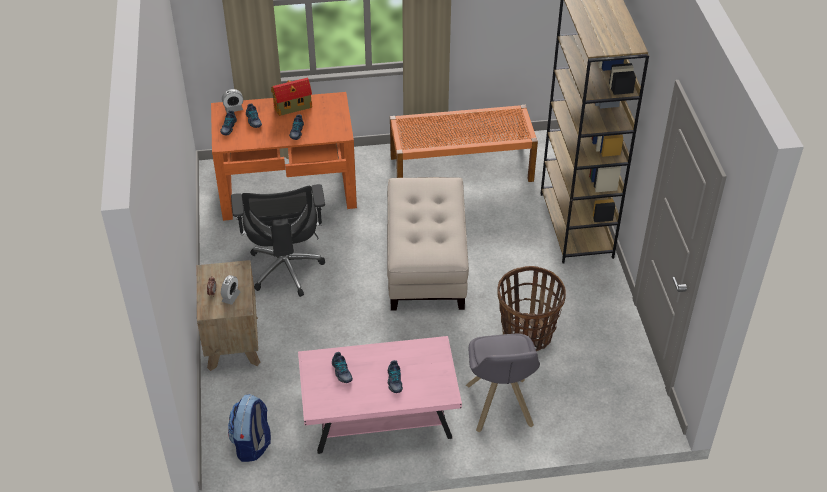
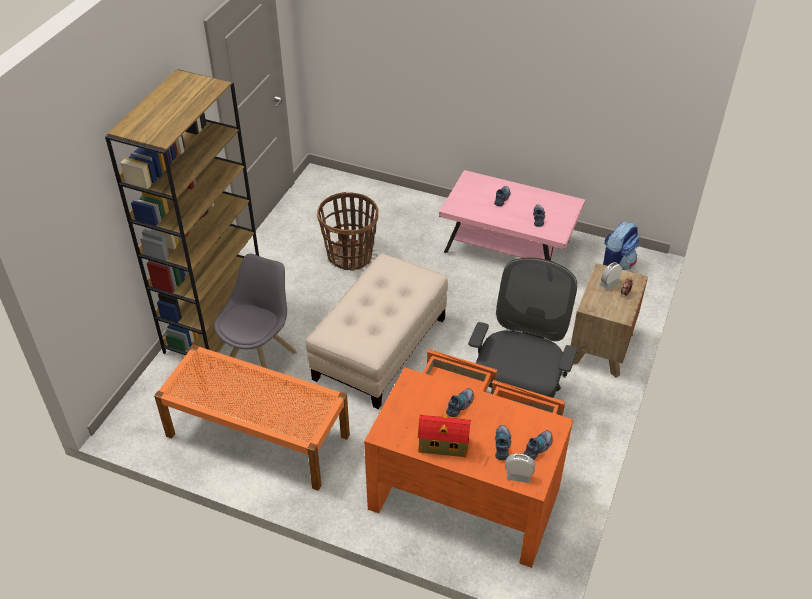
camera: 150 degrees left, 0 degrees up
(500, 405) = (414, 220): grey chair -> grey chair (260, 363)

